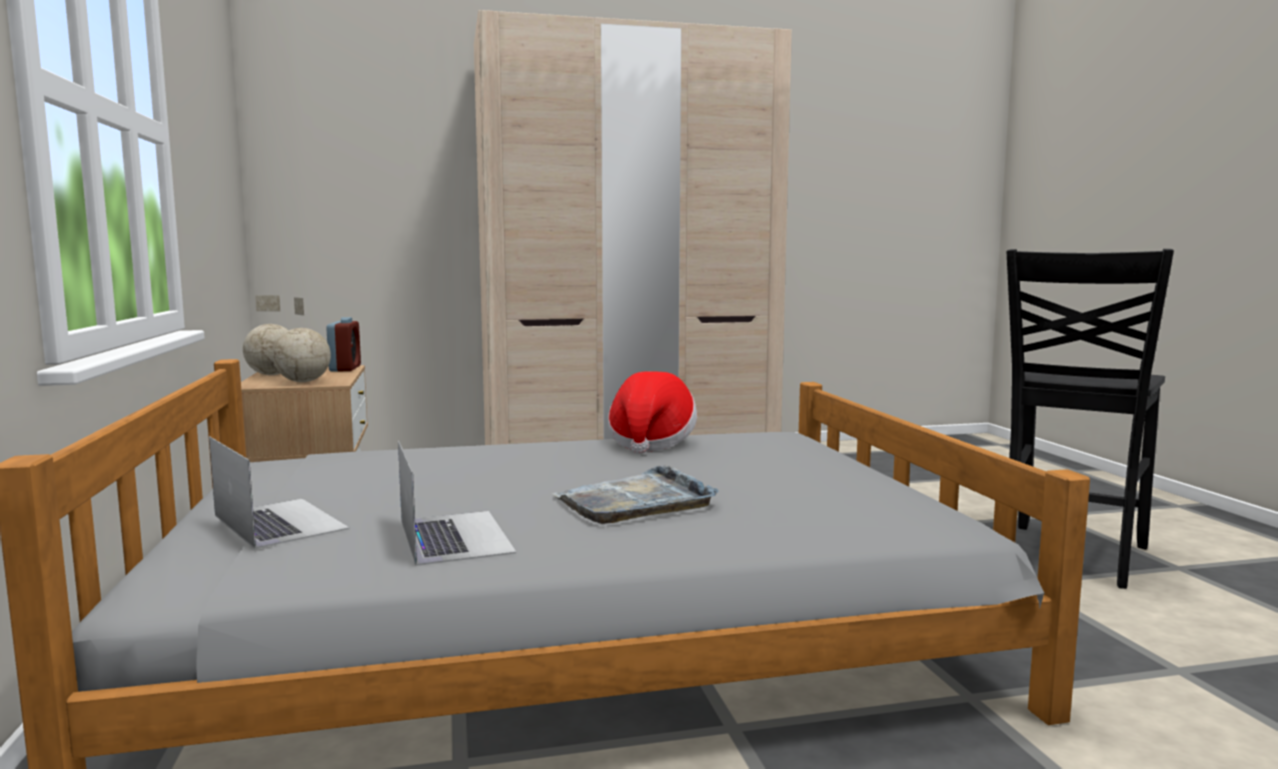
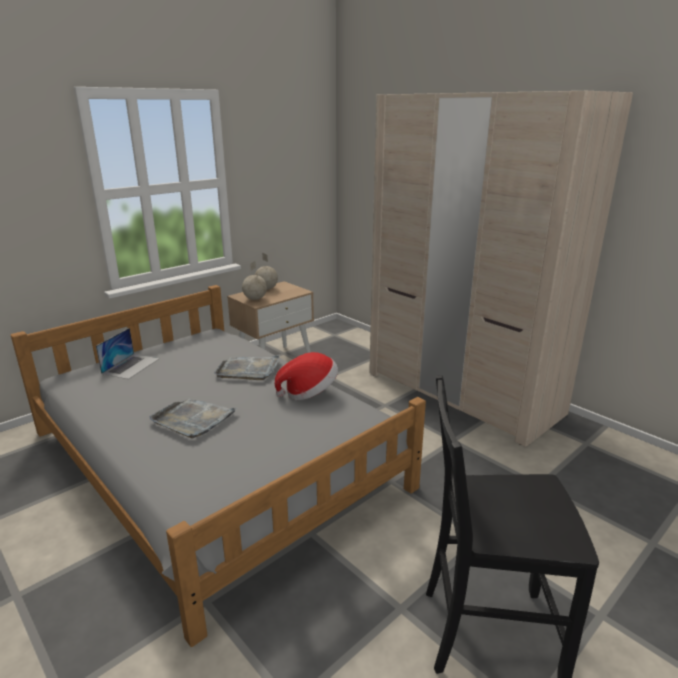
camera: 60 degrees right, 15 degrees up
(345, 368) = (297, 292): alarm clock -> none
(454, 536) = (127, 399): laptop -> none
(505, 457) = (248, 369): none -> grey tray

